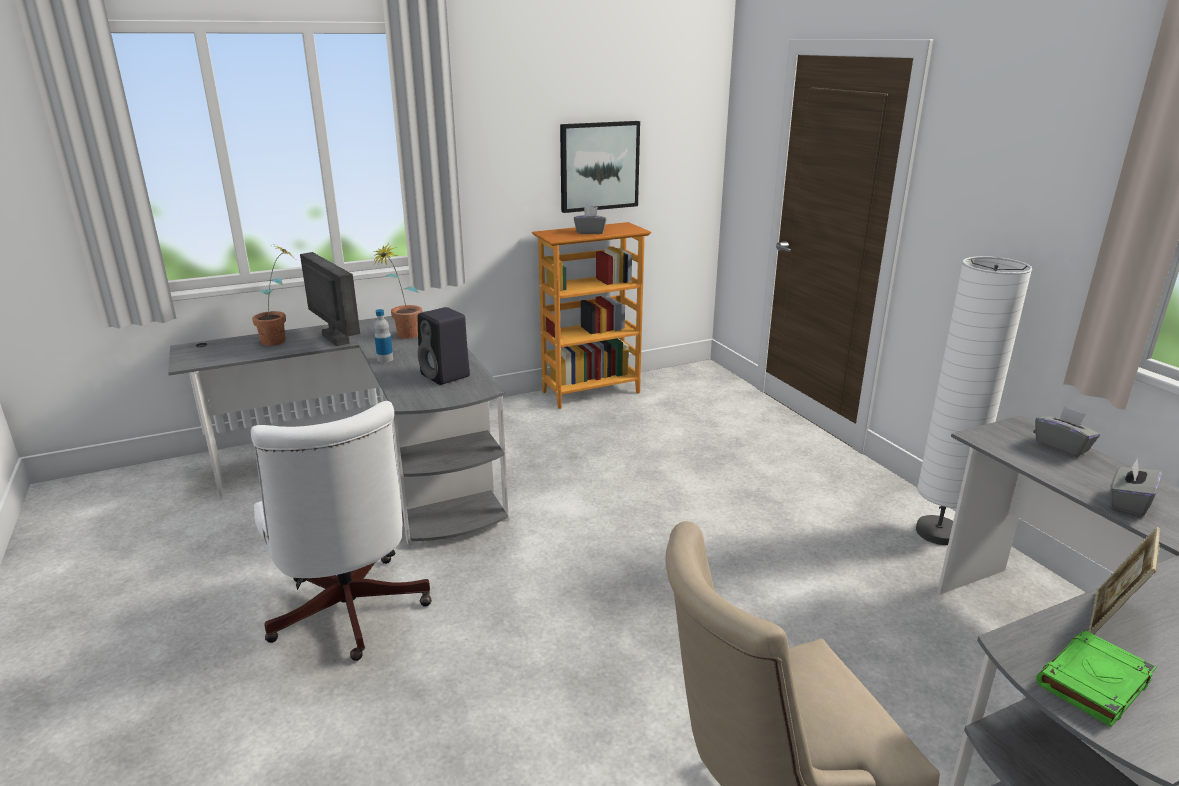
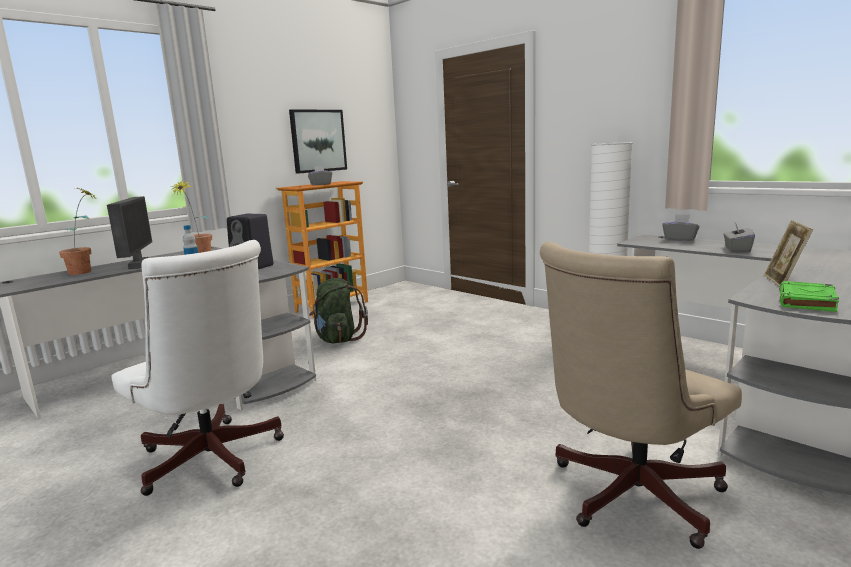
camera: 20 degrees left, 10 degrees down
(334, 339) = (137, 265): monitor -> monitor turned 45 degrees clockwise
(568, 455) = (337, 339): none -> green backpack

